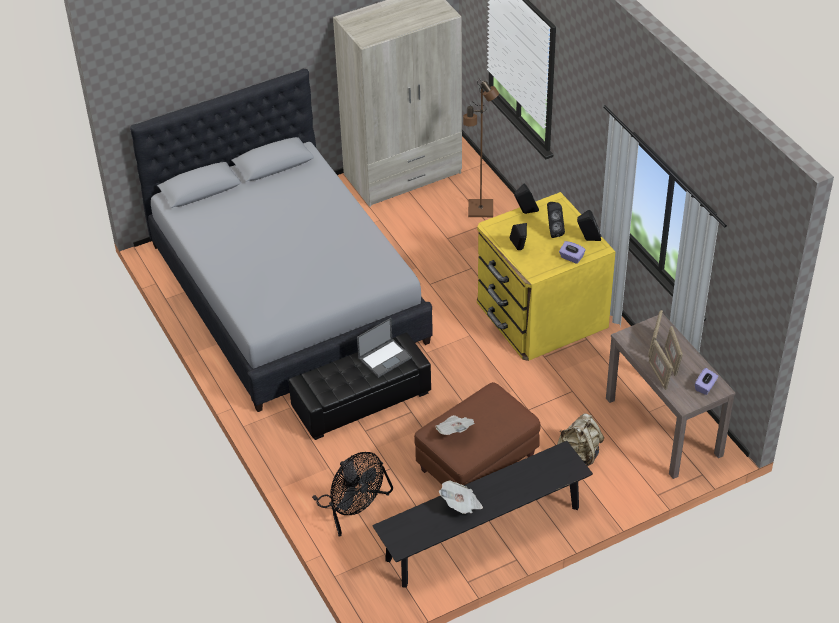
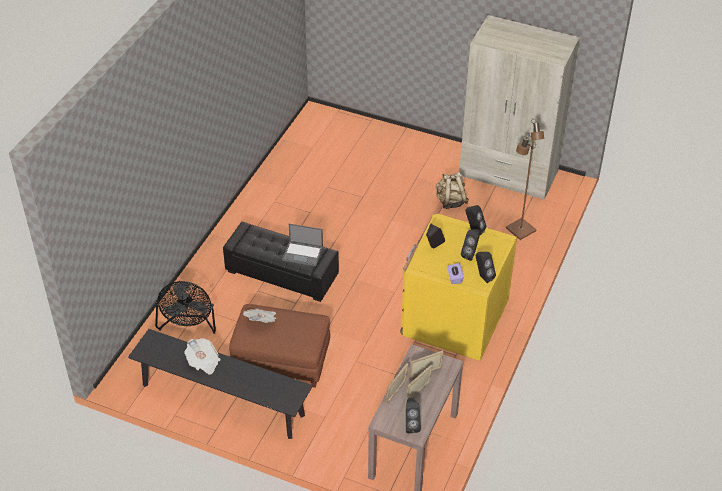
camera: 50 degrees right, 0 degrees up
(287, 292) = (340, 185): grey bed -> none
(580, 453) = (342, 411): beige backpack -> beige backpack (450, 201)
(705, 387) = (411, 425): purple tissue box -> black speaker

